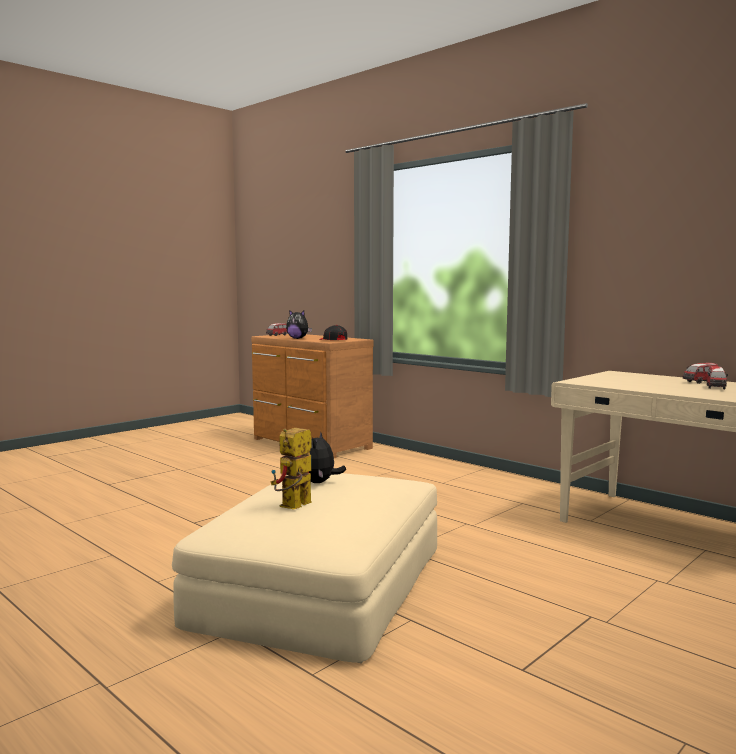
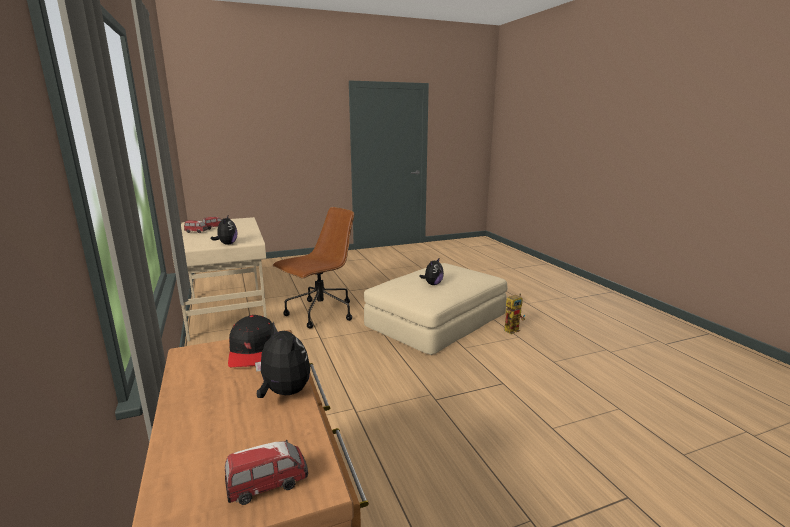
camera: 155 degrees left, 10 degrees up
(293, 507) = (455, 273): toy robot -> toy robot (513, 329)
(538, 553) = (320, 313): none -> brown office chair
(588, 377) = (227, 244): none -> plush toy

